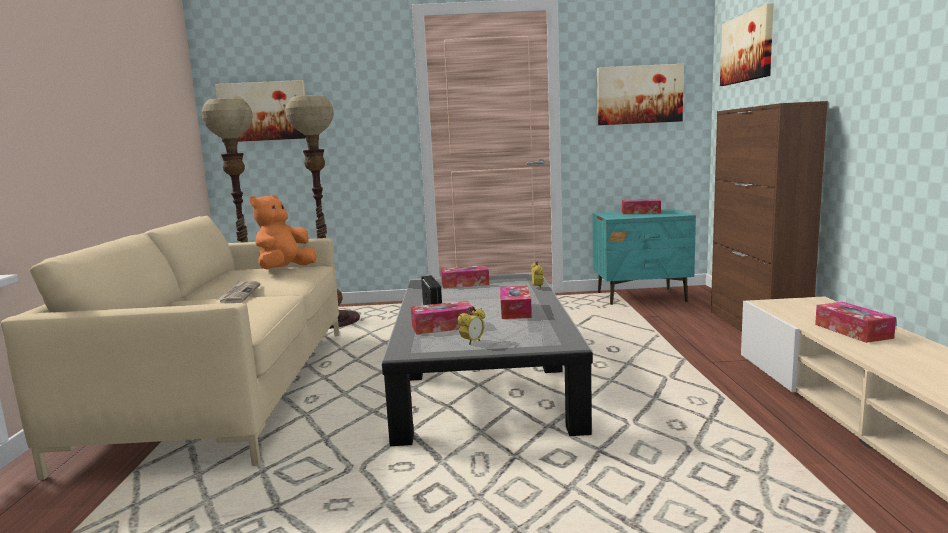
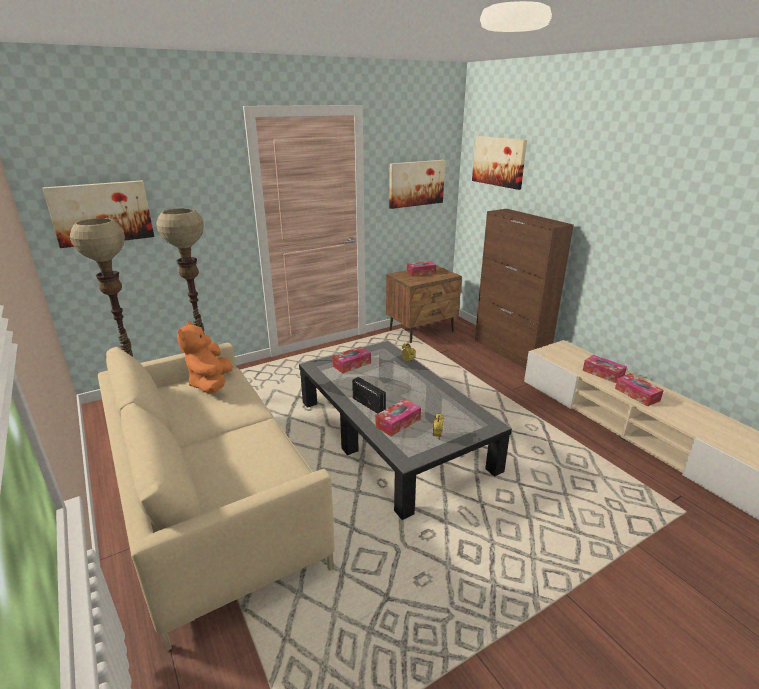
camera: 30 degrees left, 15 degrees up
(239, 294) = (226, 431): newspaper -> none
(515, 310) = (424, 393): tissue box -> tissue box (637, 394)
(641, 297) = (422, 330): turquoise nightstand -> brown nightstand

